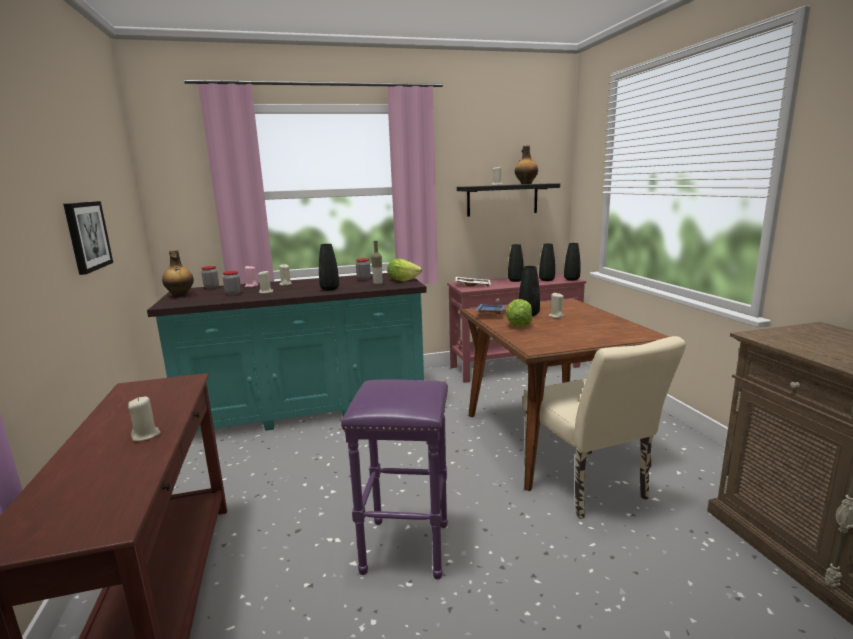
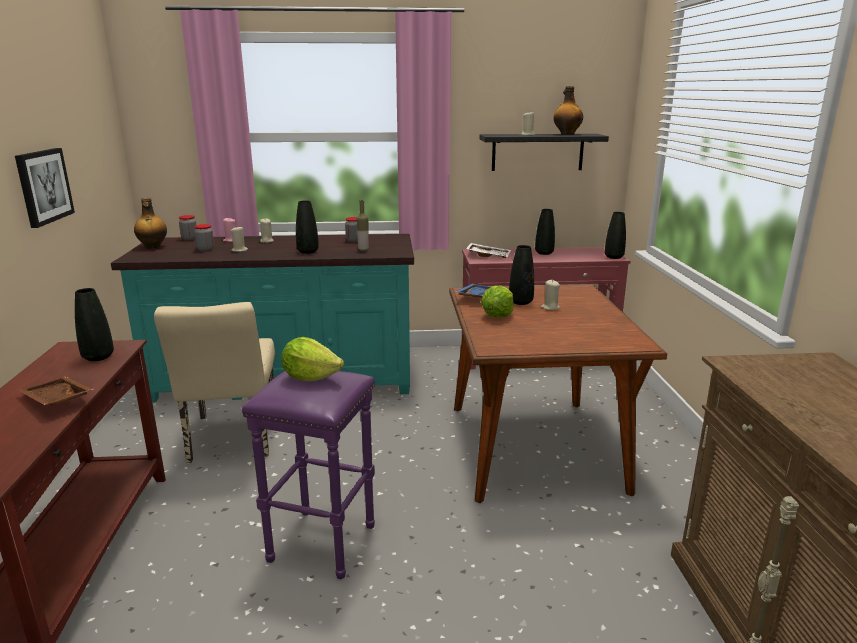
camera: 10 degrees right, 5 degrees up
(146, 435) = (56, 401): beige candle -> brown tray
(402, 280) = (395, 246): lettuce -> lettuce (310, 377)
(546, 280) = (582, 255): black vase -> black vase (98, 357)
(589, 487) = (549, 509): beige chair -> beige chair (232, 440)

